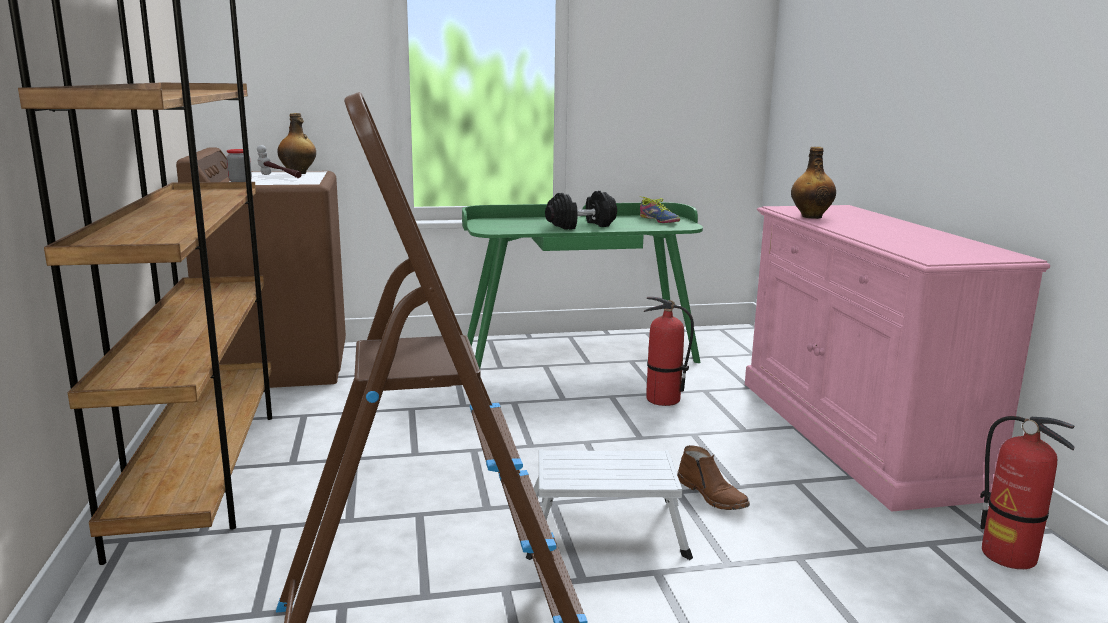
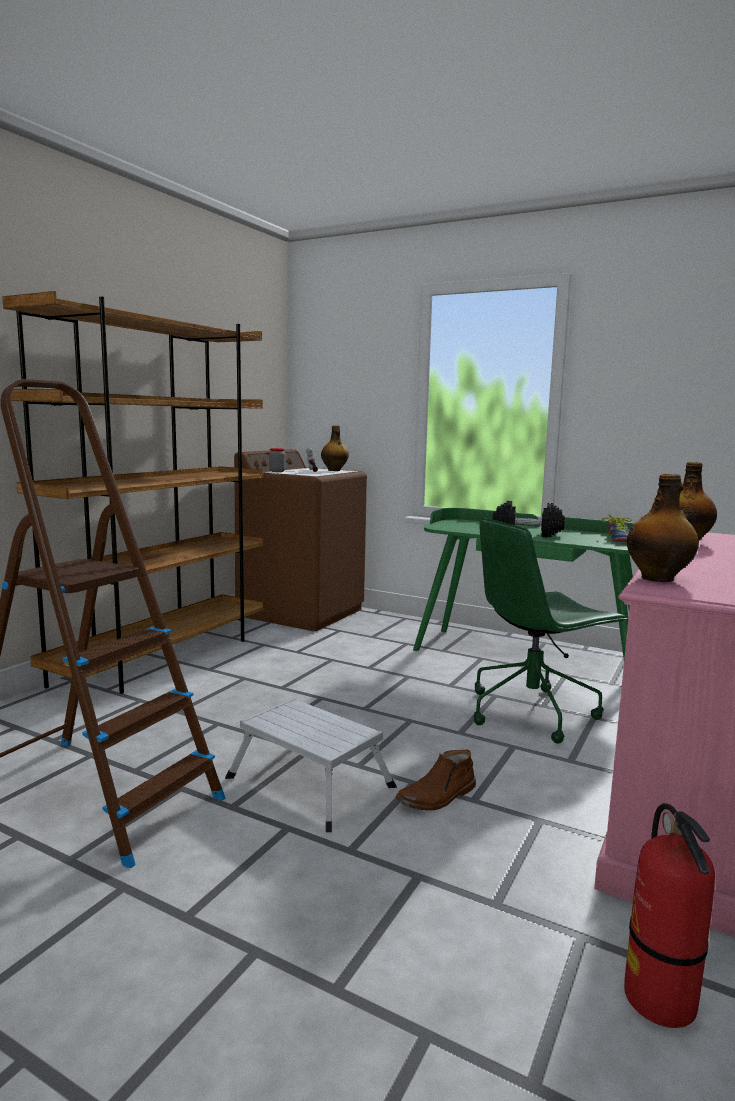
camera: 40 degrees right, 5 degrees down
(662, 400) = (535, 712): fire extinguisher -> green office chair
(713, 495) = (437, 797): brown boot -> brown boot turned 45 degrees clockwise
(908, 251) = (658, 578): none -> bottle

